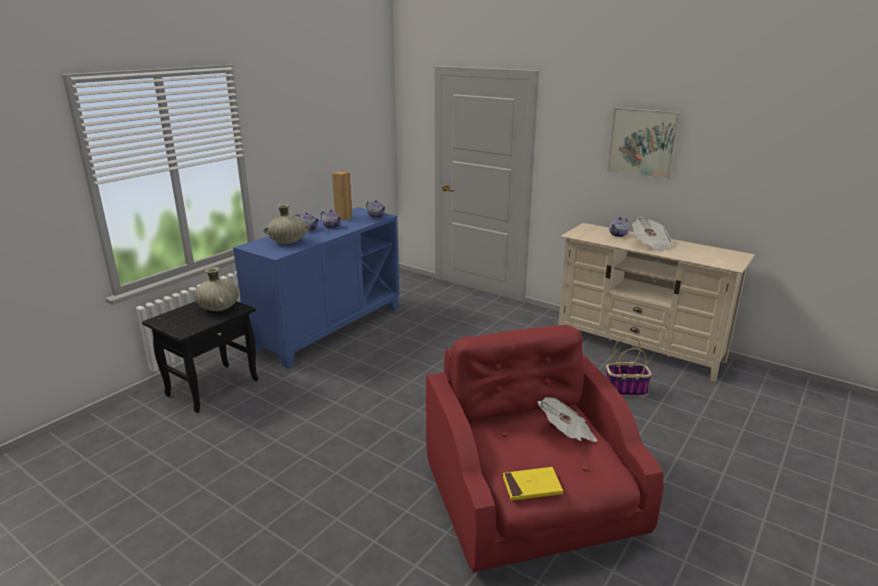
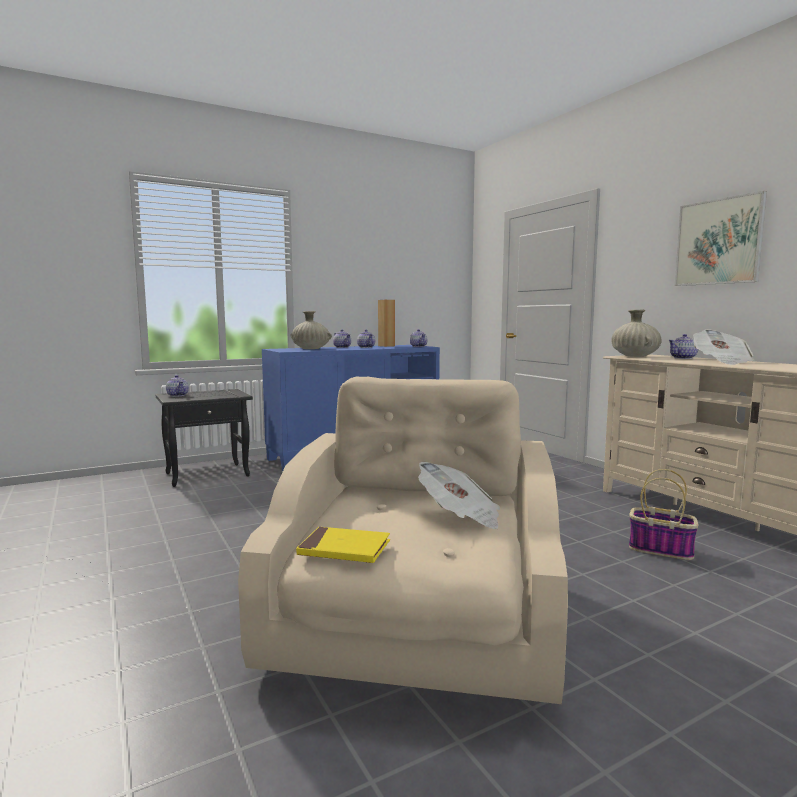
camera: 25 degrees right, 15 degrees down
(174, 320) = (178, 395): none -> teapot
(219, 308) = (223, 394): beige vase -> beige vase (634, 356)
(532, 502) = (416, 626): red armchair -> beige armchair

